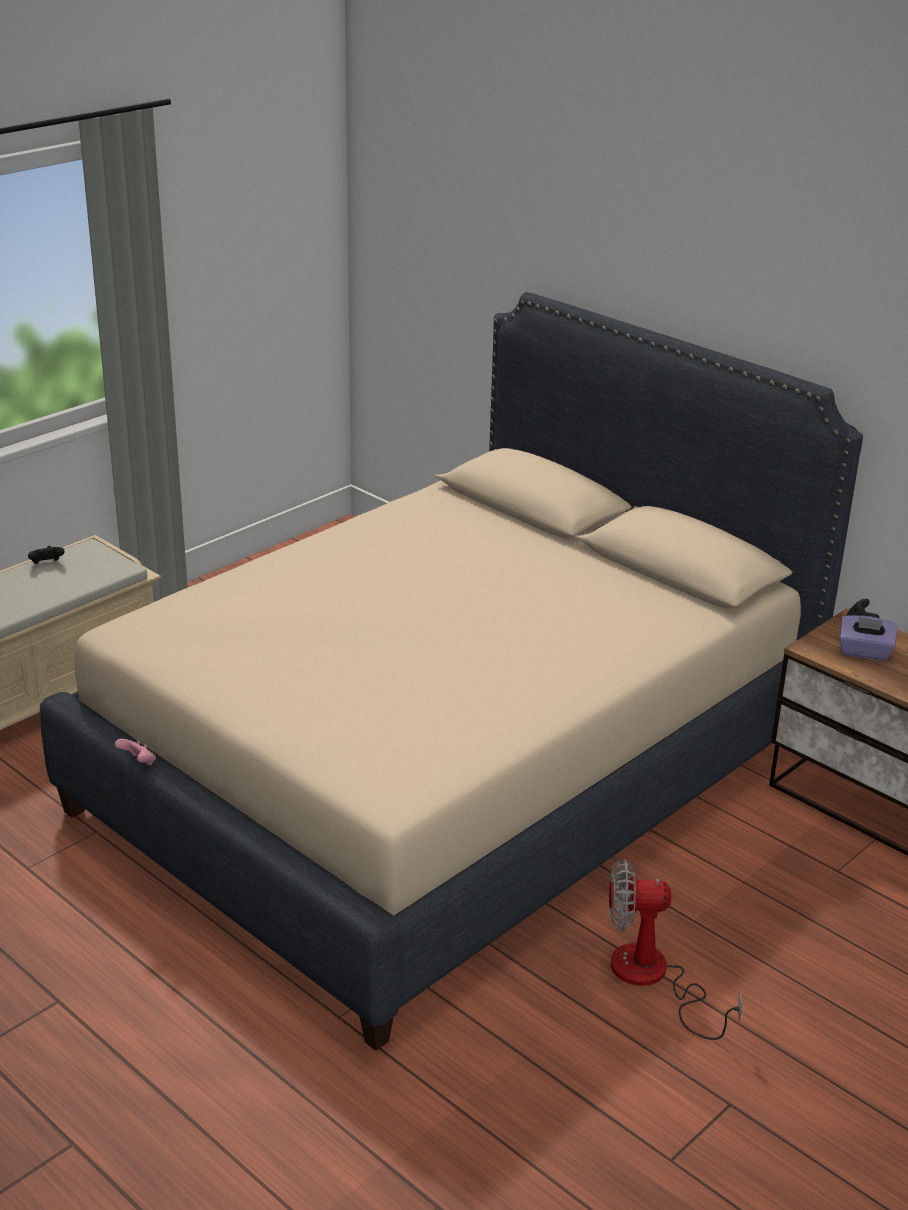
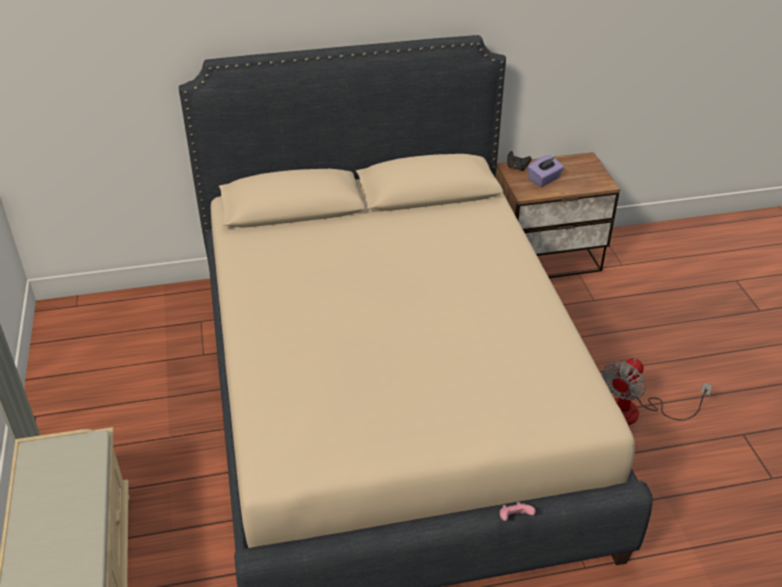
camera: 55 degrees left, 10 degrees up
(47, 564) = (31, 488): black game controller -> none
(138, 763) = (375, 542): pink game controller -> pink game controller (514, 518)

